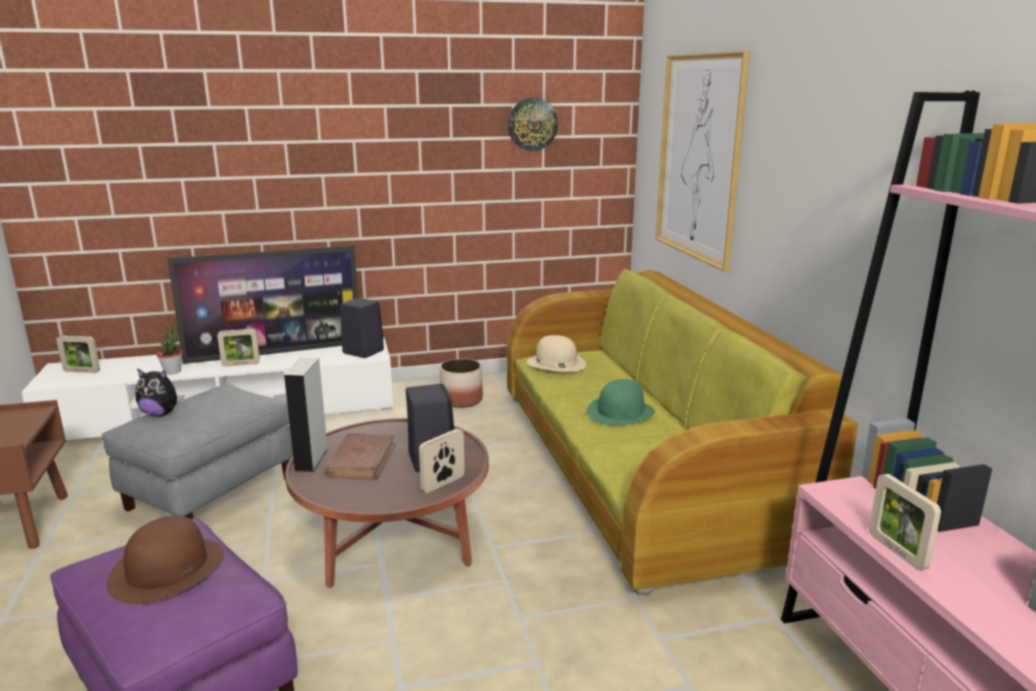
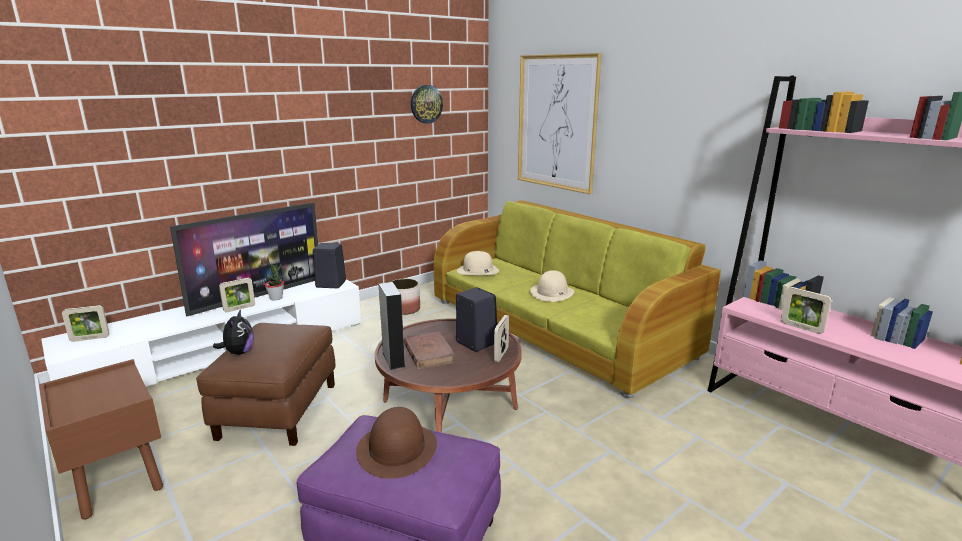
camera: 25 degrees left, 0 degrees up
(161, 414) = (238, 352): plush toy -> plush toy turned 75 degrees counterclockwise
(173, 372) = (183, 324): potted plant -> potted plant (276, 298)
(212, 493) = (278, 410): grey ottoman -> brown ottoman
(620, 412) = (552, 292): green hat -> beige hat

